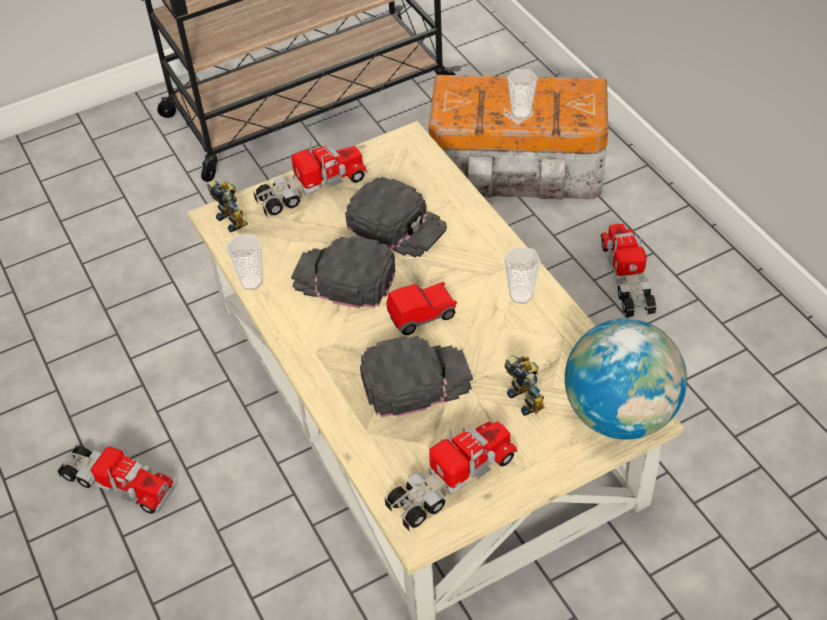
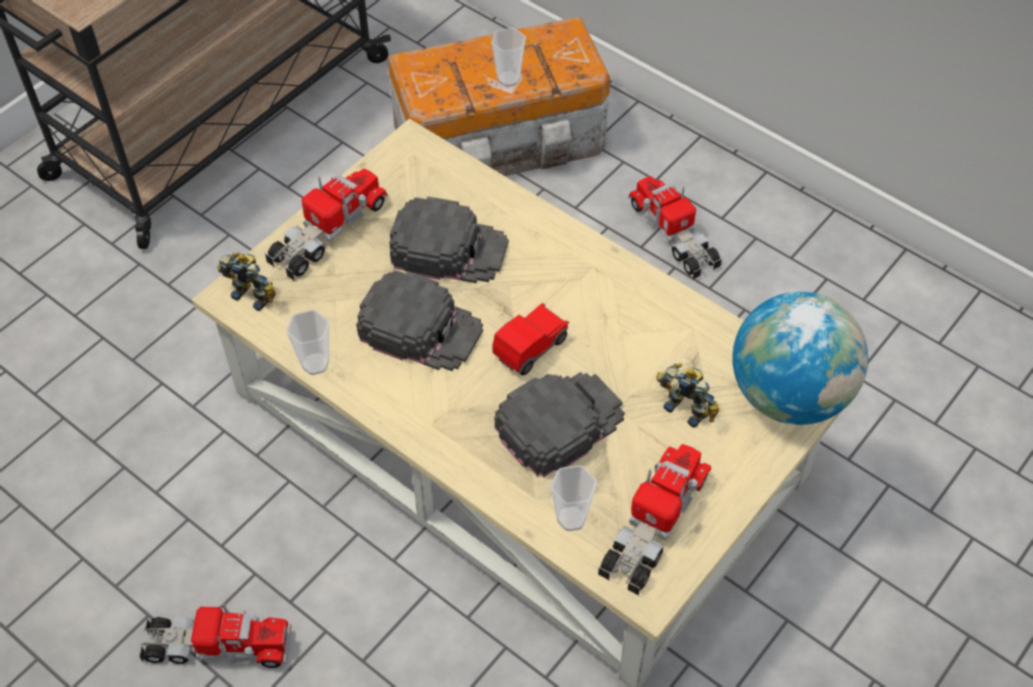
camera: 25 degrees left, 5 degrees up
(344, 278) = (421, 328): black cap -> black cap turned 150 degrees counterclockwise
(521, 295) = (624, 293): cup -> cup (571, 518)

